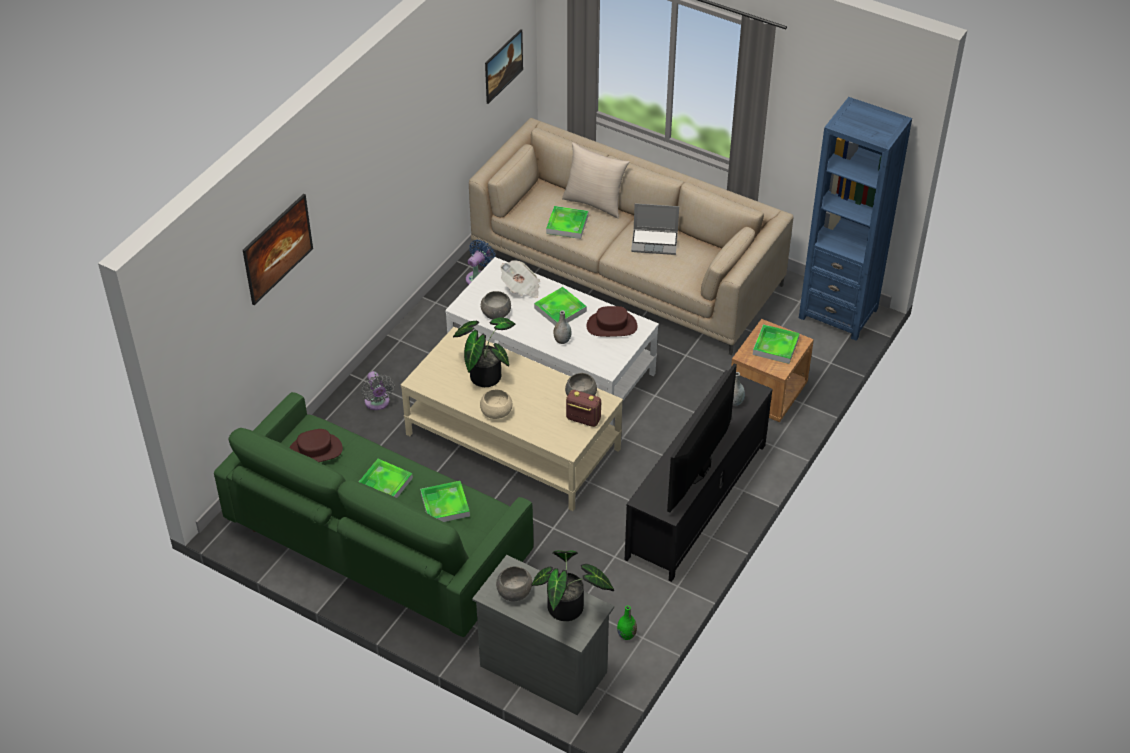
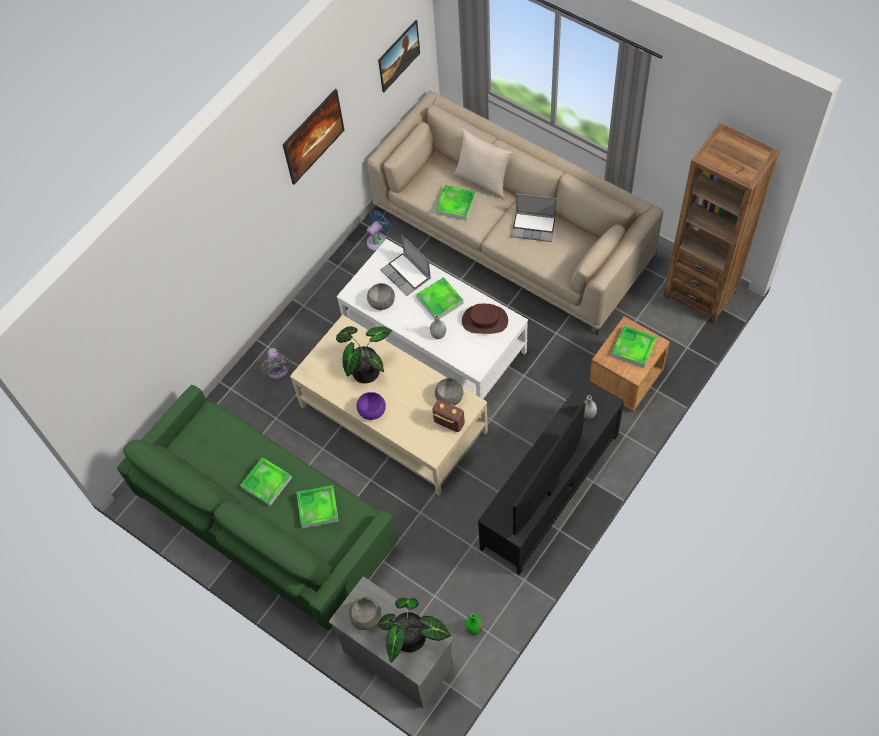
camera: 10 degrees right, 15 degrees up
(280, 262) = (168, 286): picture -> picture (315, 146)
(315, 451) = (209, 443): brown hat -> none
(497, 412) = (372, 410): beige bowl -> purple bowl
(521, 288) = (407, 274): newspaper -> laptop
(838, 313) = (700, 293): blue bookcase -> brown bookcase

